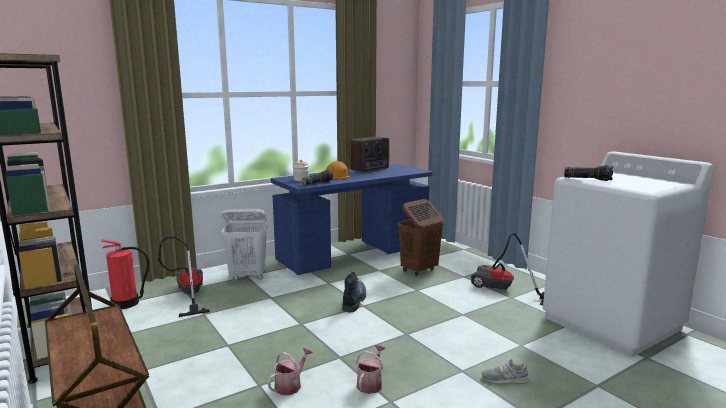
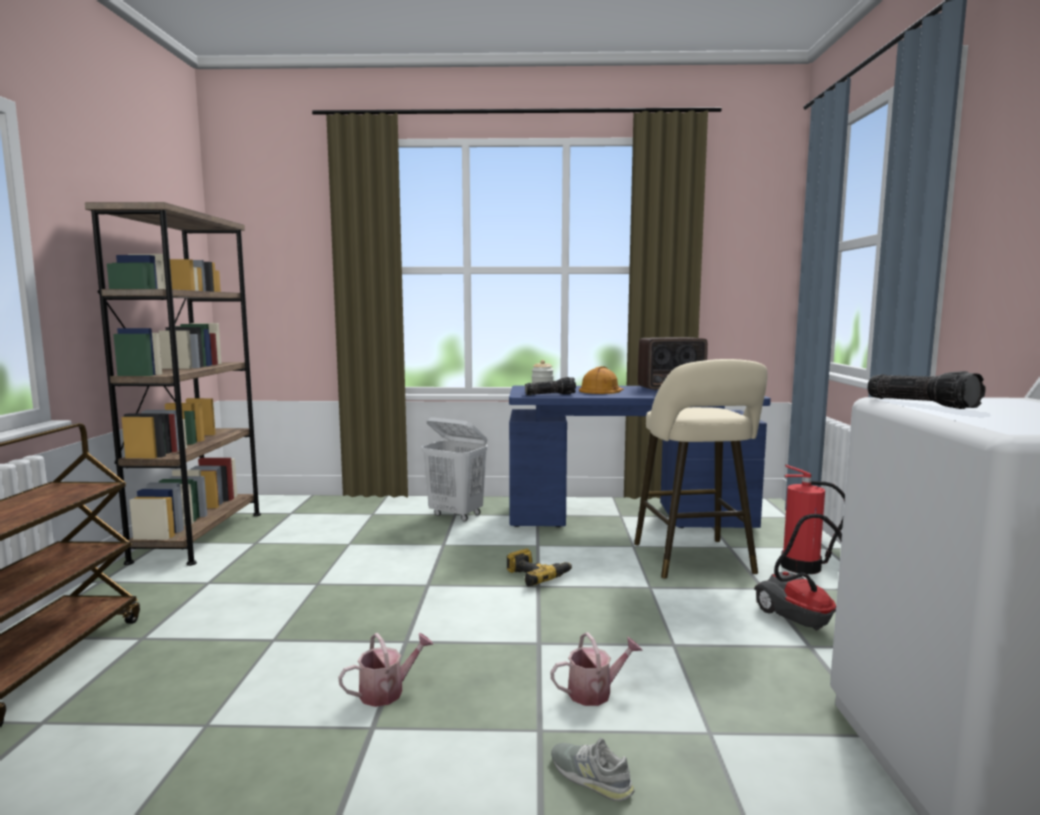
camera: 35 degrees right, 5 degrees down
(126, 303) = (303, 514): fire extinguisher -> fire extinguisher (802, 567)
(188, 295) = (367, 520): vacuum cleaner -> none
(290, 385) = (301, 653): watering can -> watering can (595, 691)
(354, 300) = (537, 575): boot -> power drill
(419, 270) = (695, 561): brown laundry basket -> beige stool

